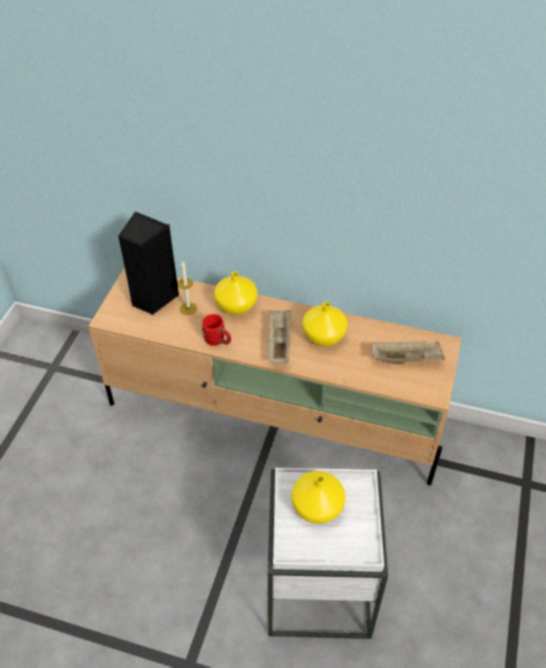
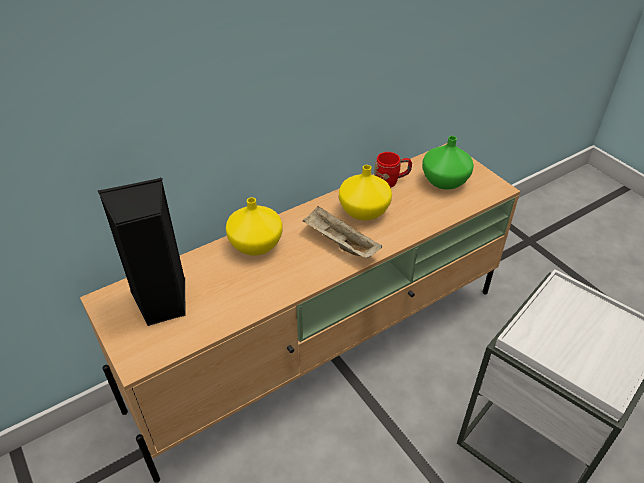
camera: 50 degrees left, 5 degrees down
(188, 308) = (213, 281): candle -> none
(217, 341) = (286, 285): red mug -> red mug (391, 181)
(318, 506) = (568, 335): yellow vase -> none
(407, 359) = (443, 181): beige tray -> green vase

